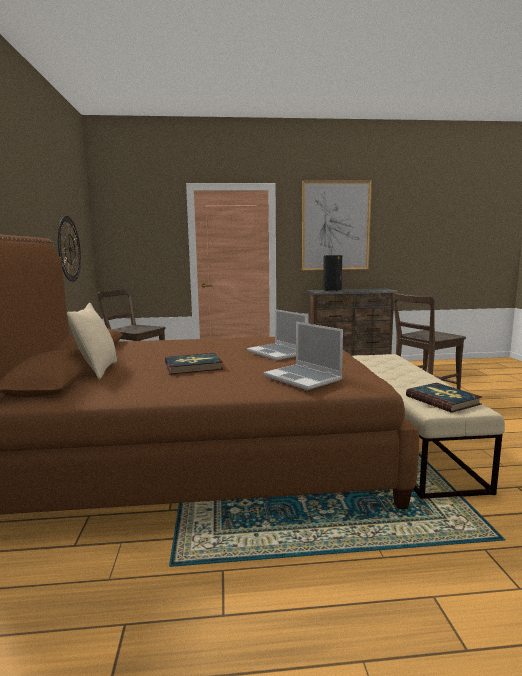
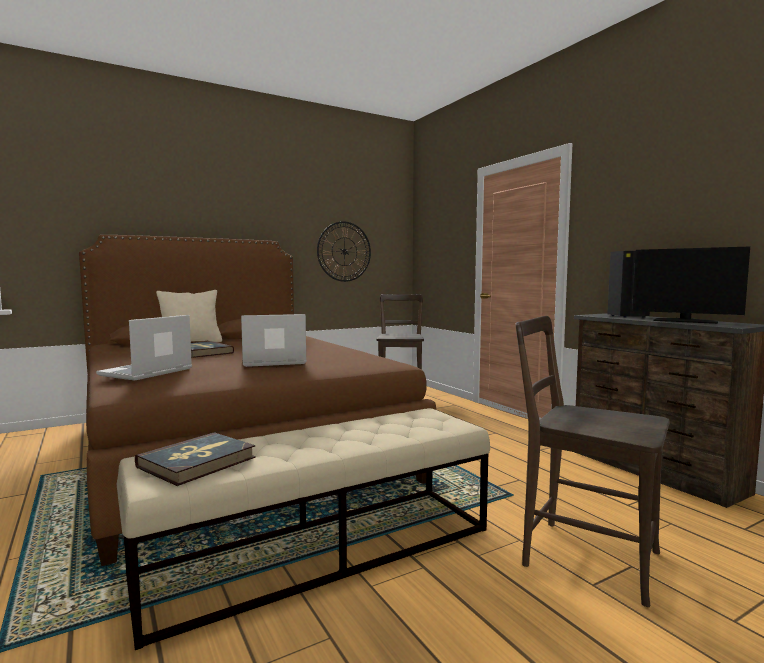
camera: 65 degrees right, 5 degrees down
(277, 353) = (273, 361): laptop -> laptop turned 45 degrees clockwise
(335, 226) = (664, 196): picture -> none
(363, 290) = (685, 321): none -> monitor

